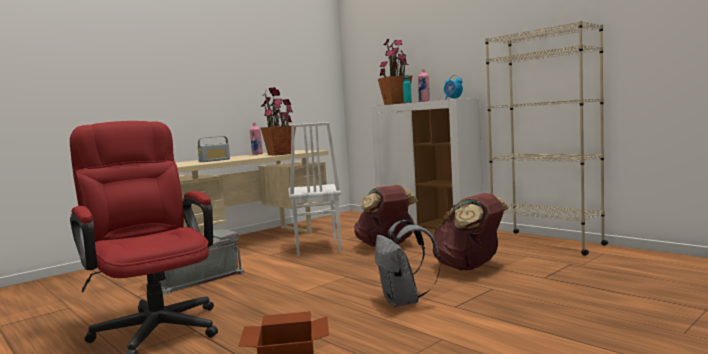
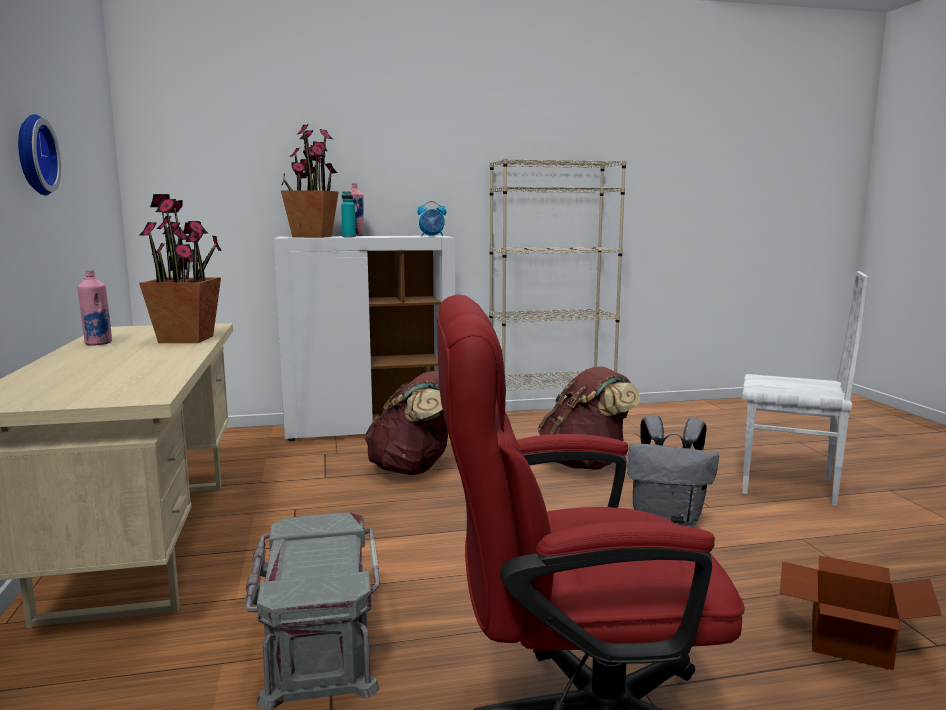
camera: 60 degrees left, 5 degrees up
(214, 160) = (123, 370): radio -> none
(240, 76) = (32, 155): none -> wall clock
(316, 248) = (330, 506): white chair -> white chair (788, 487)

